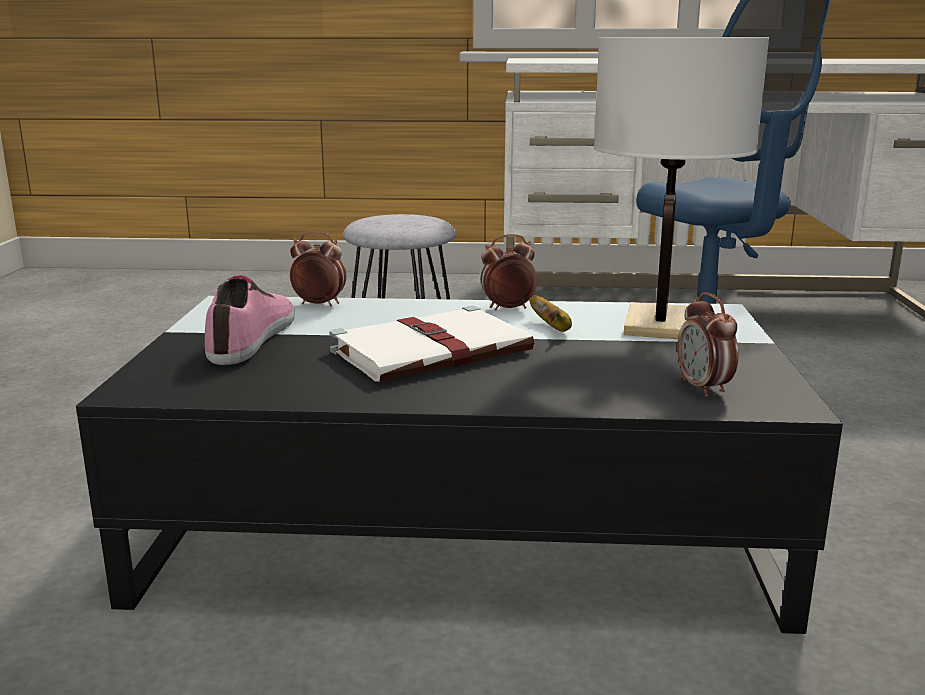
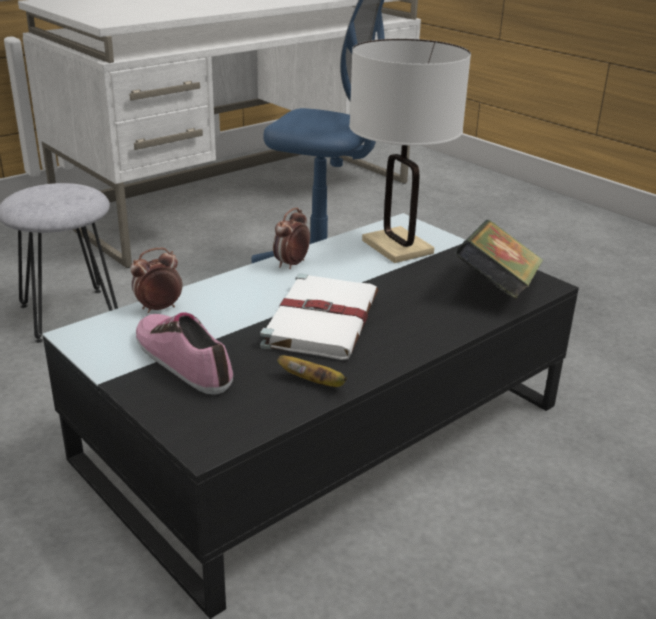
camera: 45 degrees left, 10 degrees up
(552, 328) = (348, 272): banana -> banana (315, 383)
(704, 388) = (496, 289): alarm clock -> book

